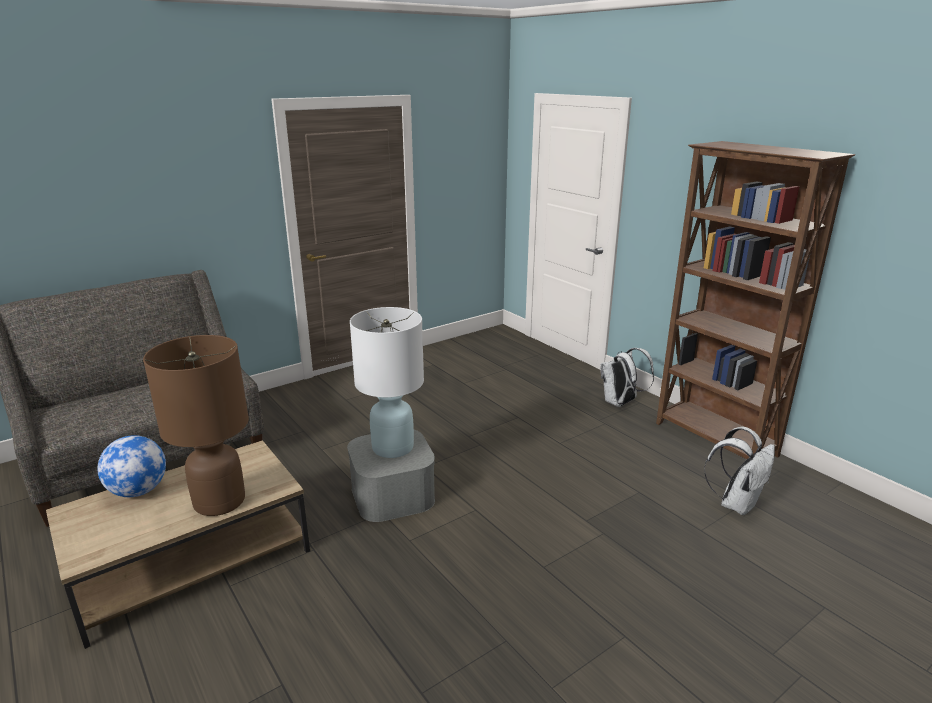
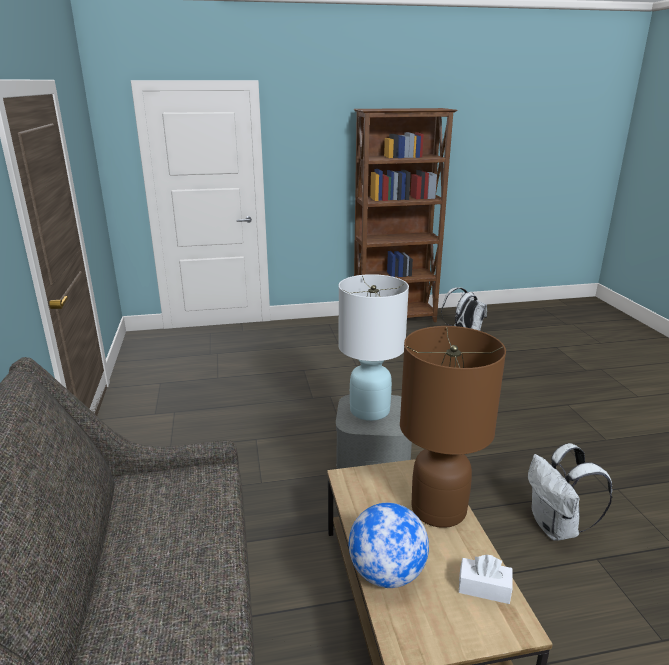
camera: 65 degrees left, 0 degrees up
(122, 538) = (484, 588): none -> white tissue box
(620, 403) = (323, 329): white backpack -> white backpack (556, 528)

